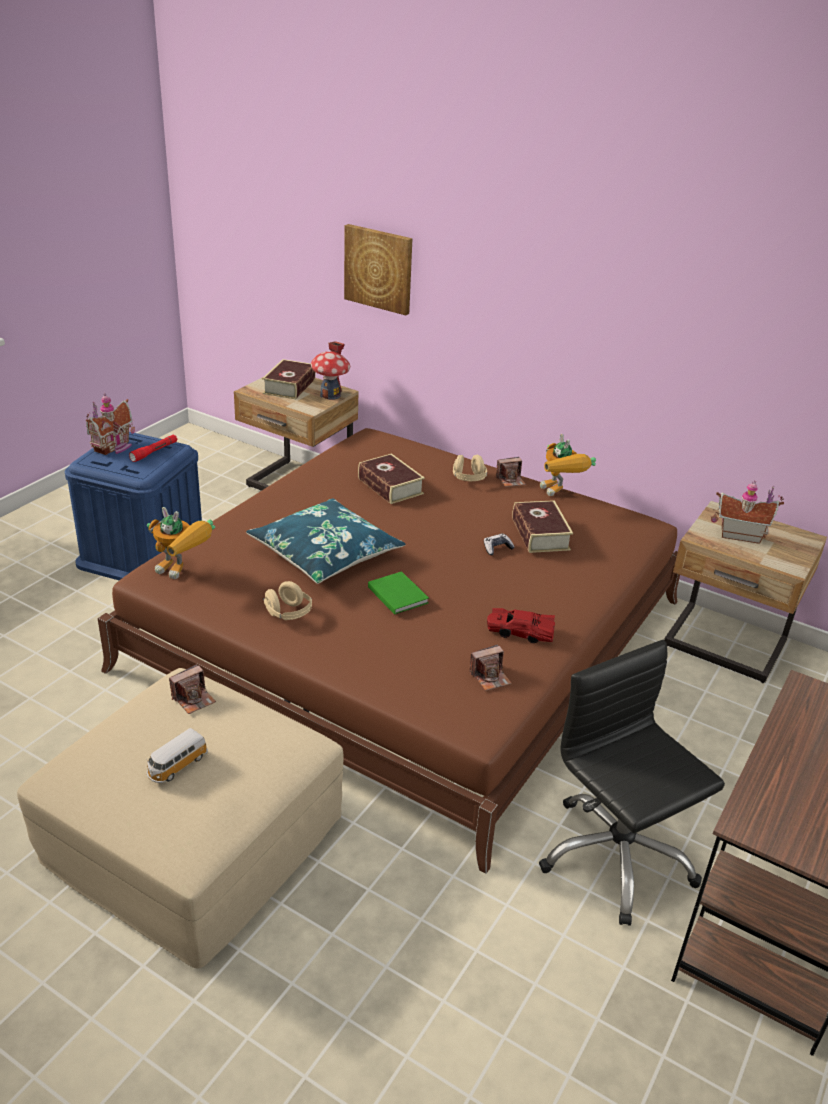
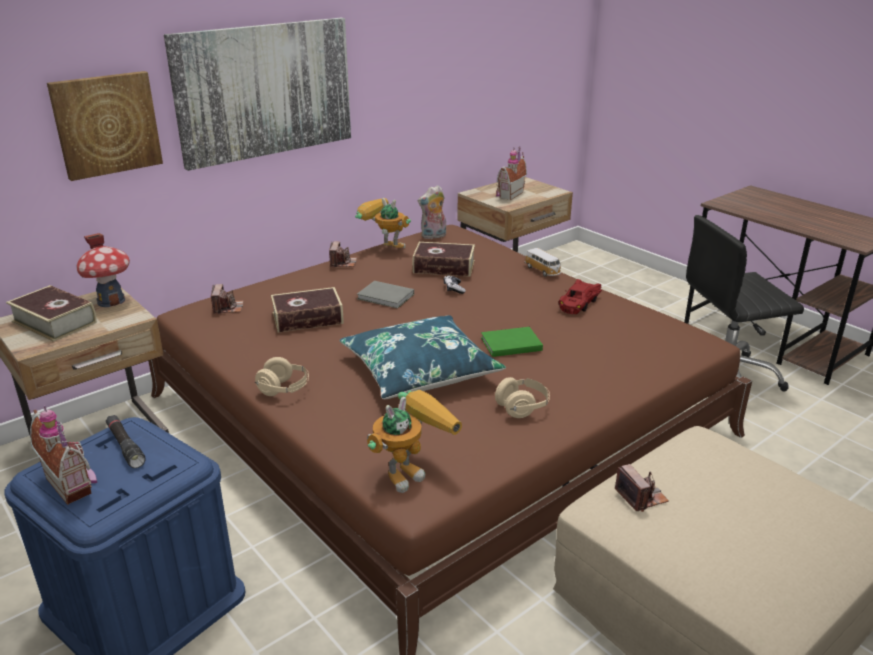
camera: 70 degrees left, 5 degrees down
(154, 452) = (125, 446): red flashlight -> black flashlight
(176, 766) = (753, 516): toy car -> toy car (543, 271)
(453, 515) = (386, 297): none -> grey book
(468, 479) = (324, 280): beige headphones -> beige headphones (284, 390)
(490, 677) = (639, 325): camera -> camera (228, 308)
(507, 291) = (265, 90): none -> picture
(560, 494) = (383, 248): toy robot -> toy robot turned 150 degrees counterclockwise
(618, 517) = (433, 236): none -> plush toy

